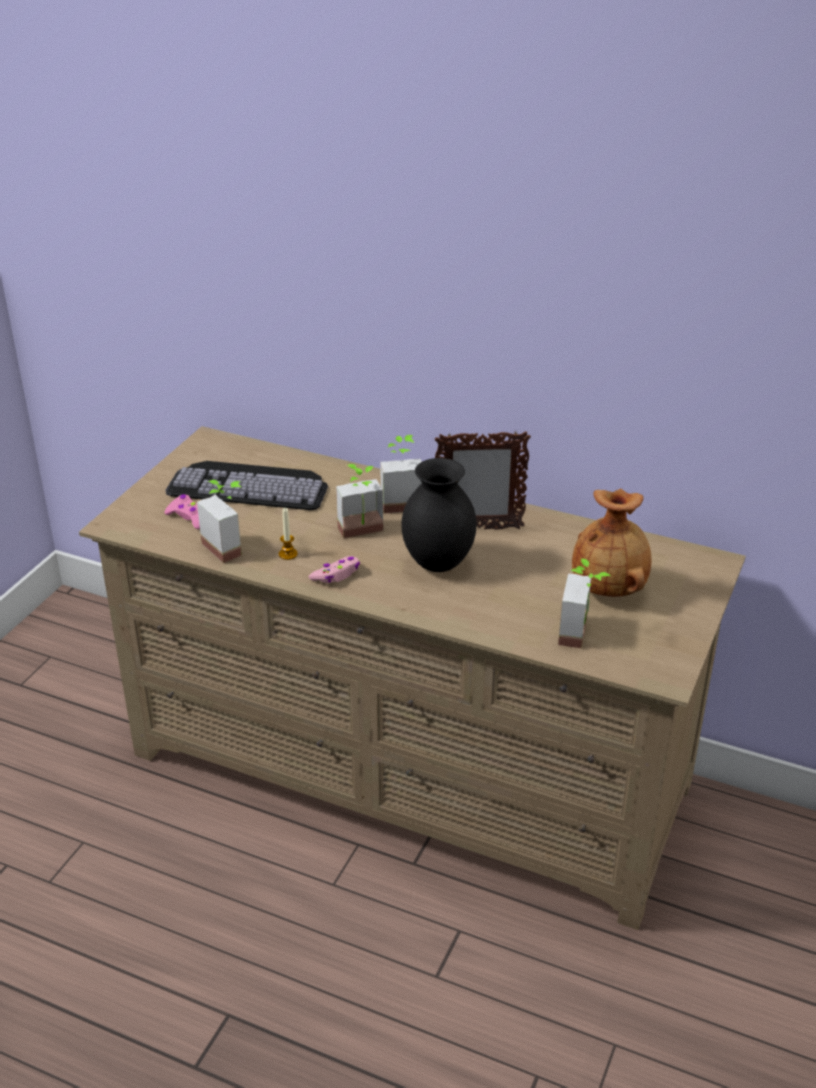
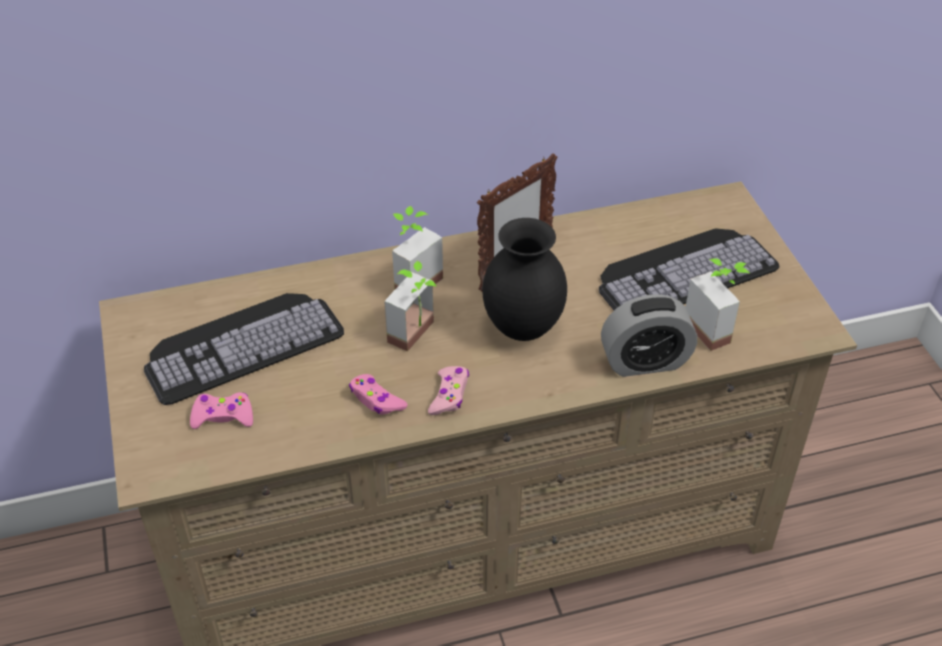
camera: 40 degrees left, 10 degrees up
(229, 546) = (307, 426): potted plant -> none
(288, 554) = (376, 400): candle -> pink game controller
(498, 625) = (645, 362): none -> alarm clock
(609, 588) = (684, 271): brown vase -> keyboard

